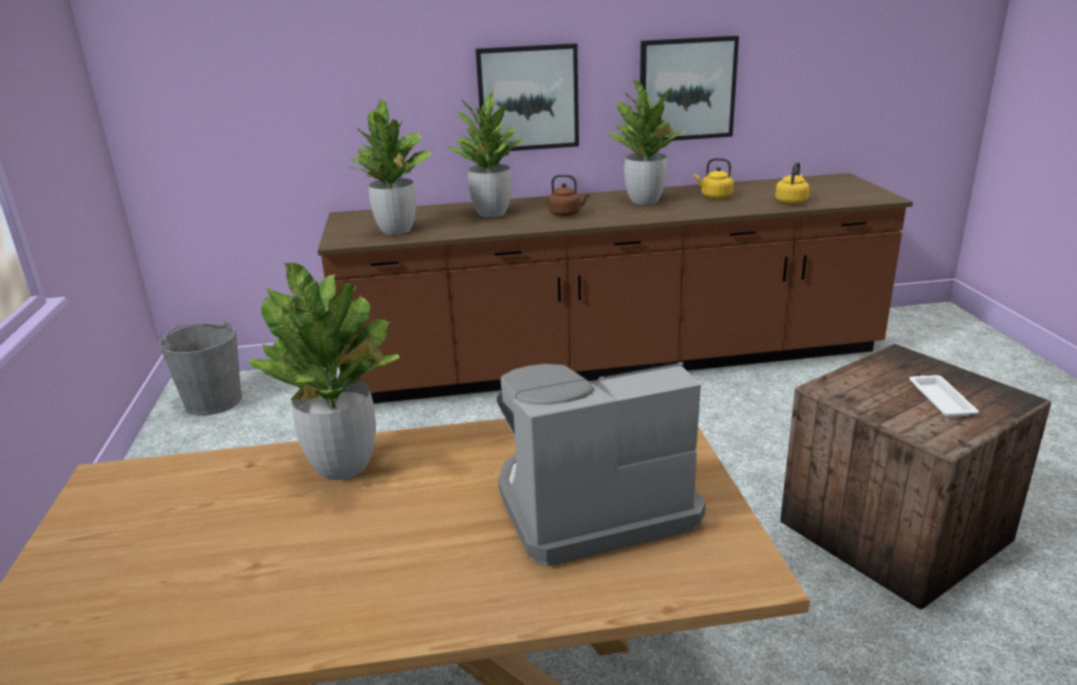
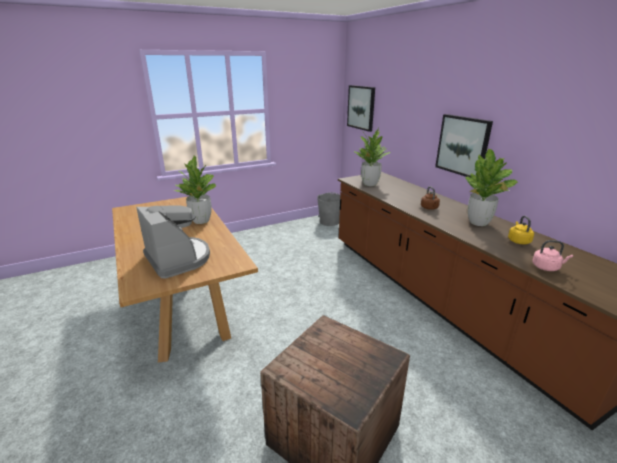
camera: 70 degrees right, 0 degrees up
(491, 213) = (411, 194): potted plant -> none
(686, 89) = (555, 167): picture -> picture (361, 107)
(791, 201) = (547, 267): yellow kettle -> pink kettle
(940, 399) = (331, 370): white tray -> none

